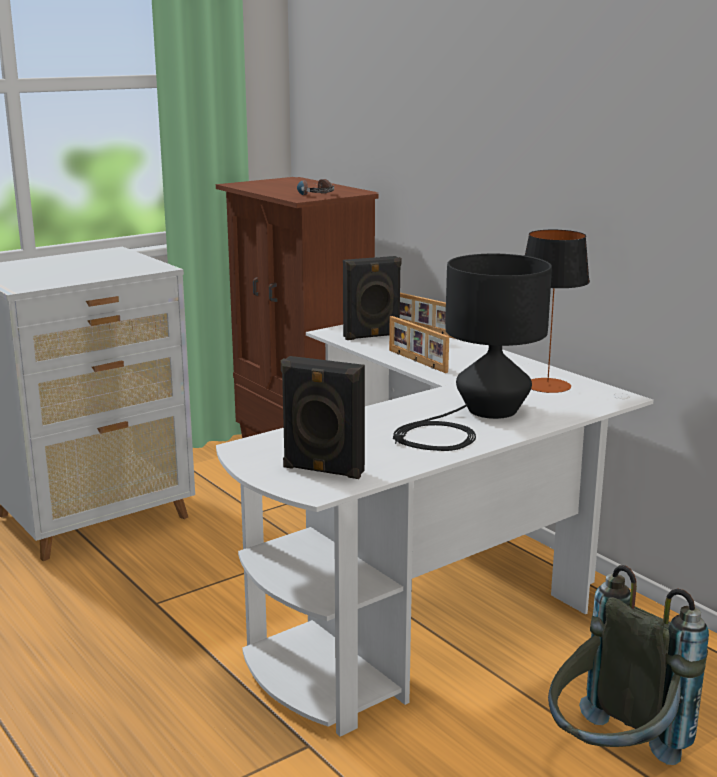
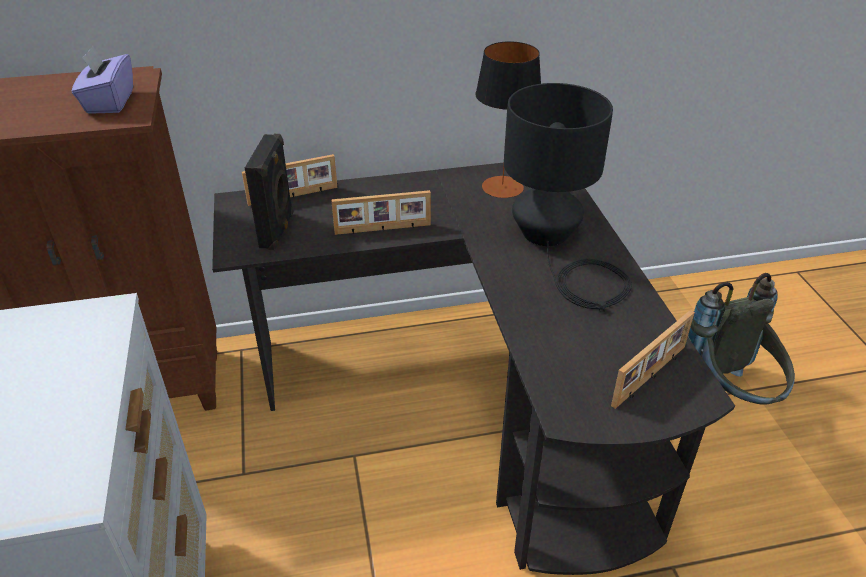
camera: 65 degrees left, 20 degrees up
(314, 194) = (109, 102): headphones -> purple tissue box
(322, 470) = (650, 376): black speaker -> picture frame
(428, 586) = (469, 399): white desk -> black desk

